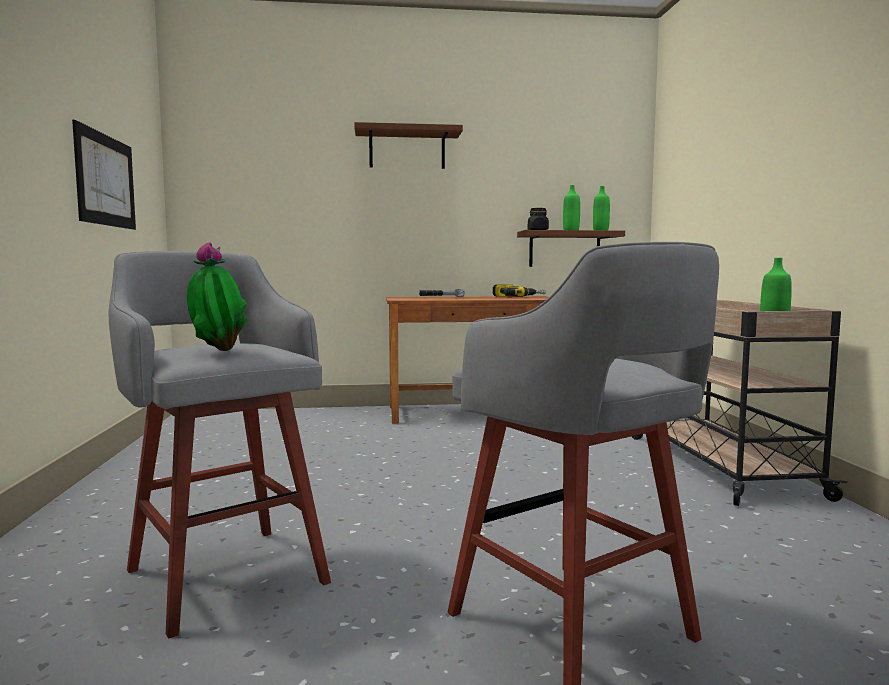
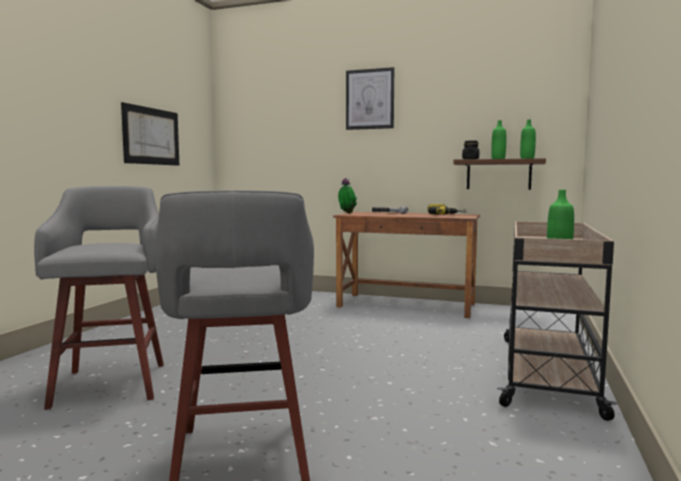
camera: 25 degrees right, 0 degrees up
(217, 351) = (87, 247): potted plant -> potted plant (346, 213)
(407, 149) = (370, 99): brown shelf -> picture

